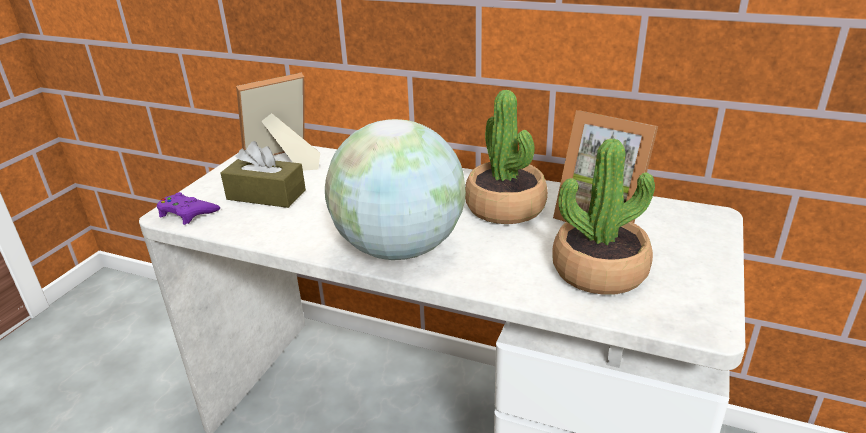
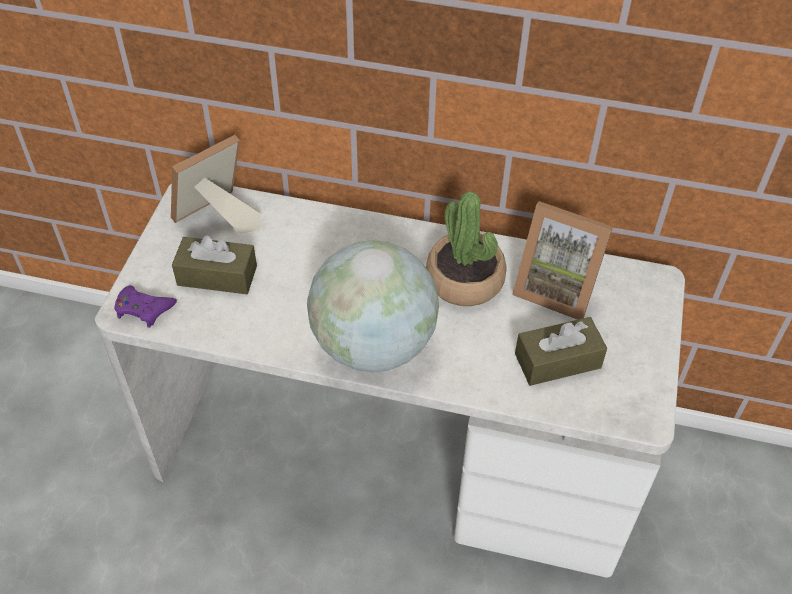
camera: 10 degrees left, 20 degrees up
(599, 270) = (557, 361): potted plant -> brown tissue box

